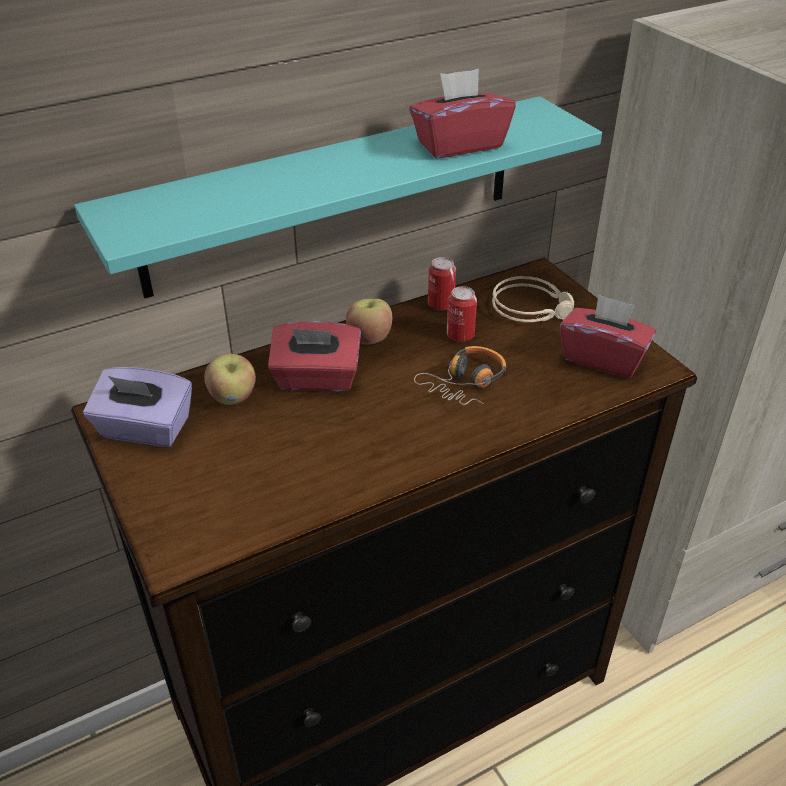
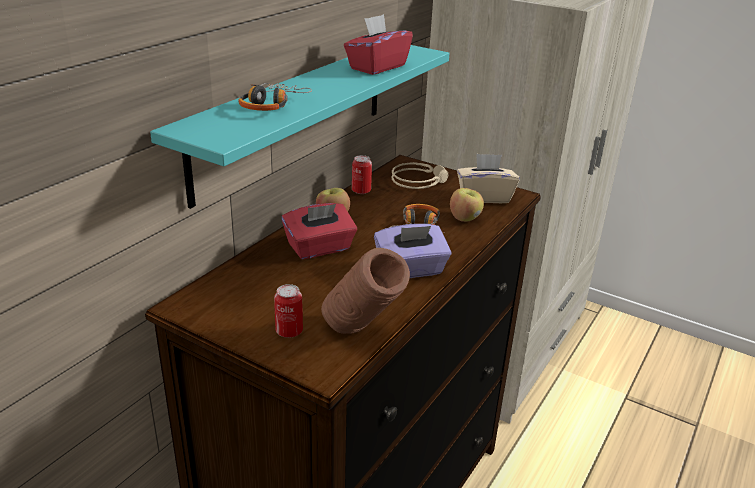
camera: 30 degrees left, 10 degrees down
(145, 429) = (223, 307): purple tissue box -> purple tissue box (411, 270)
(233, 397) = (271, 272): apple -> apple (465, 218)
(247, 189) = (271, 105): none -> headphones
(258, 523) = (363, 335): none -> brown vase
(460, 335) = (390, 204): can -> can (289, 331)
(603, 358) = (484, 197): red tissue box -> beige tissue box

